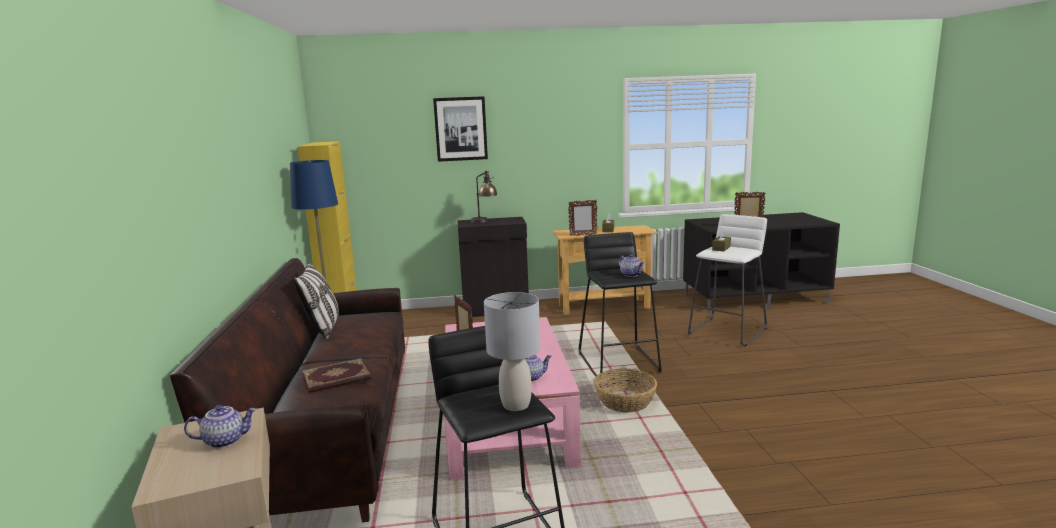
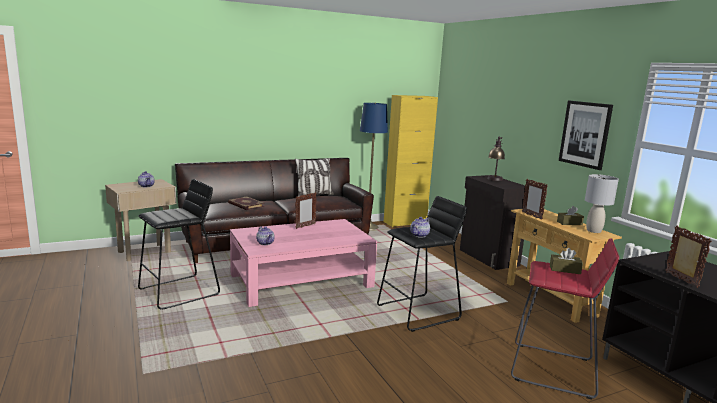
camera: 70 degrees right, 0 degrees up
(460, 129) = (509, 99): picture -> picture (585, 134)
(515, 405) = (165, 217): grey table lamp -> grey table lamp (593, 231)
(625, 402) = (345, 318): basket -> none
(728, 331) = (553, 370): white stool -> red stool

